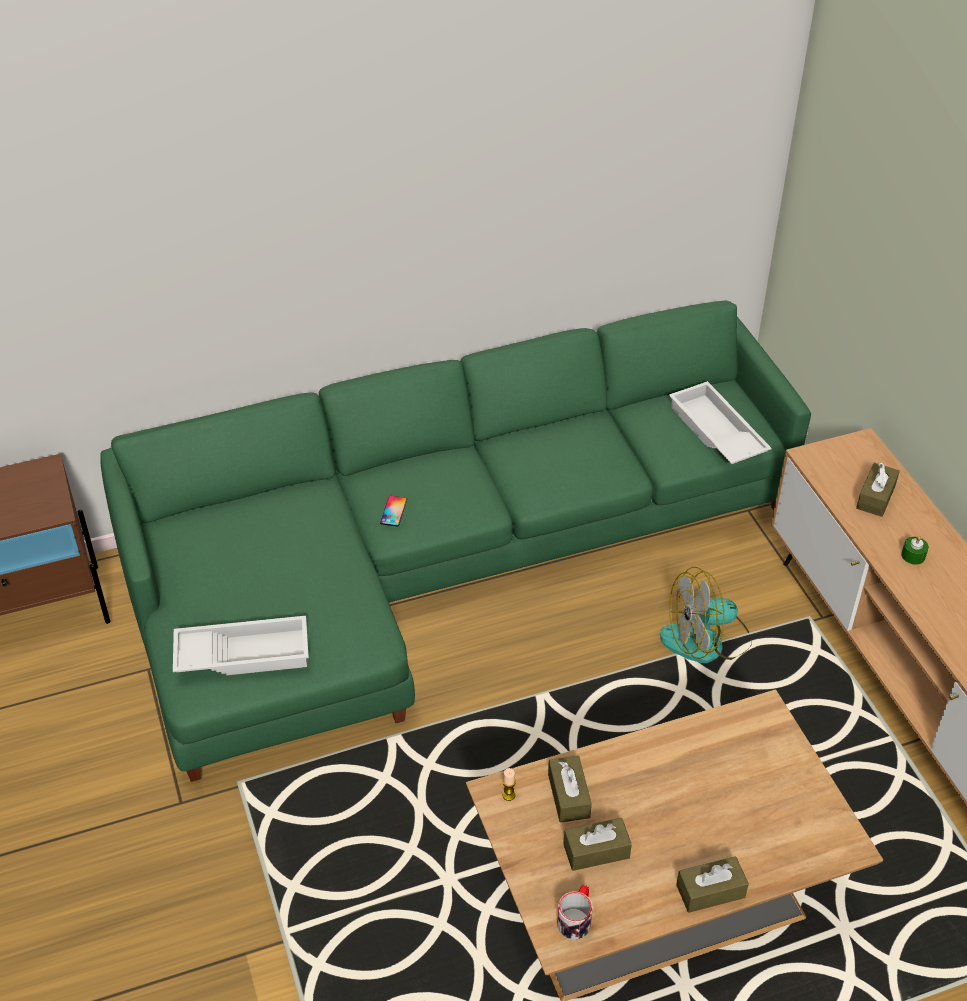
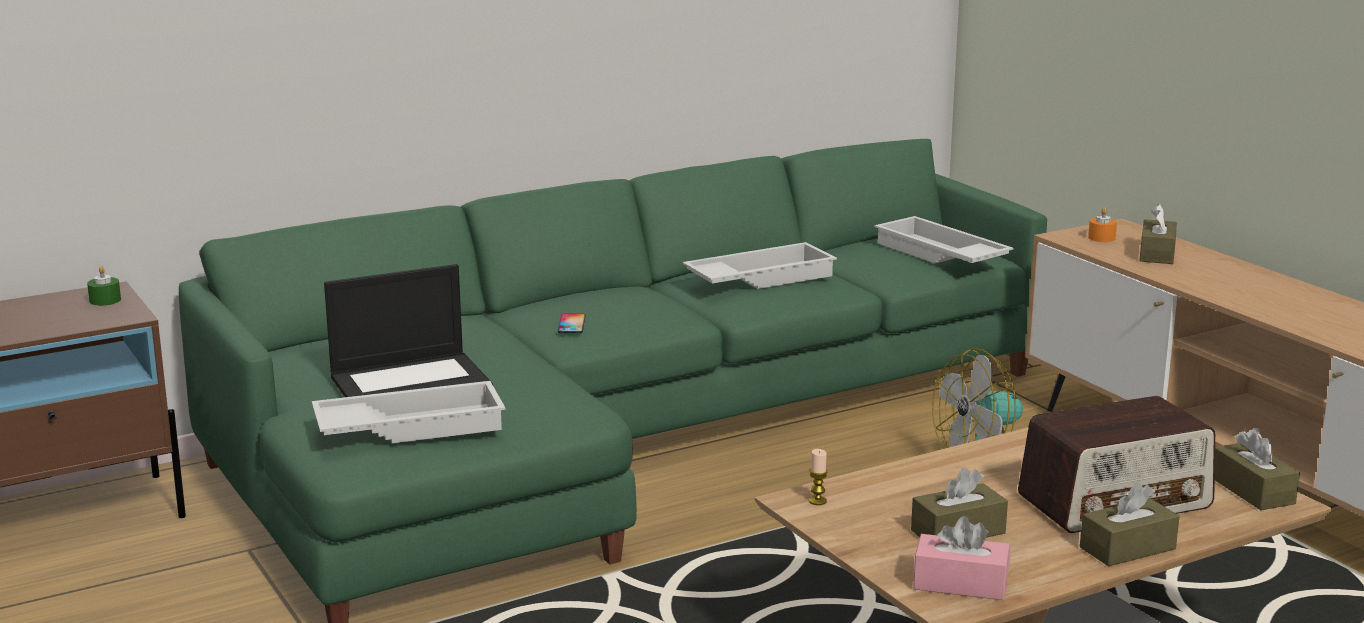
camera: 10 degrees left, 25 degrees down
(256, 587) = (412, 381): none -> laptop
(558, 455) = (760, 277): none -> white tray
(568, 796) = (898, 495): brown tissue box -> brown tissue box (1252, 491)
(576, 918) = (960, 584): mug -> pink tissue box
(724, 828) = (1115, 502): none -> radio
(840, 463) = (1101, 238): none -> orange candle
(913, 555) = (1225, 283): green candle -> green candle (105, 300)

